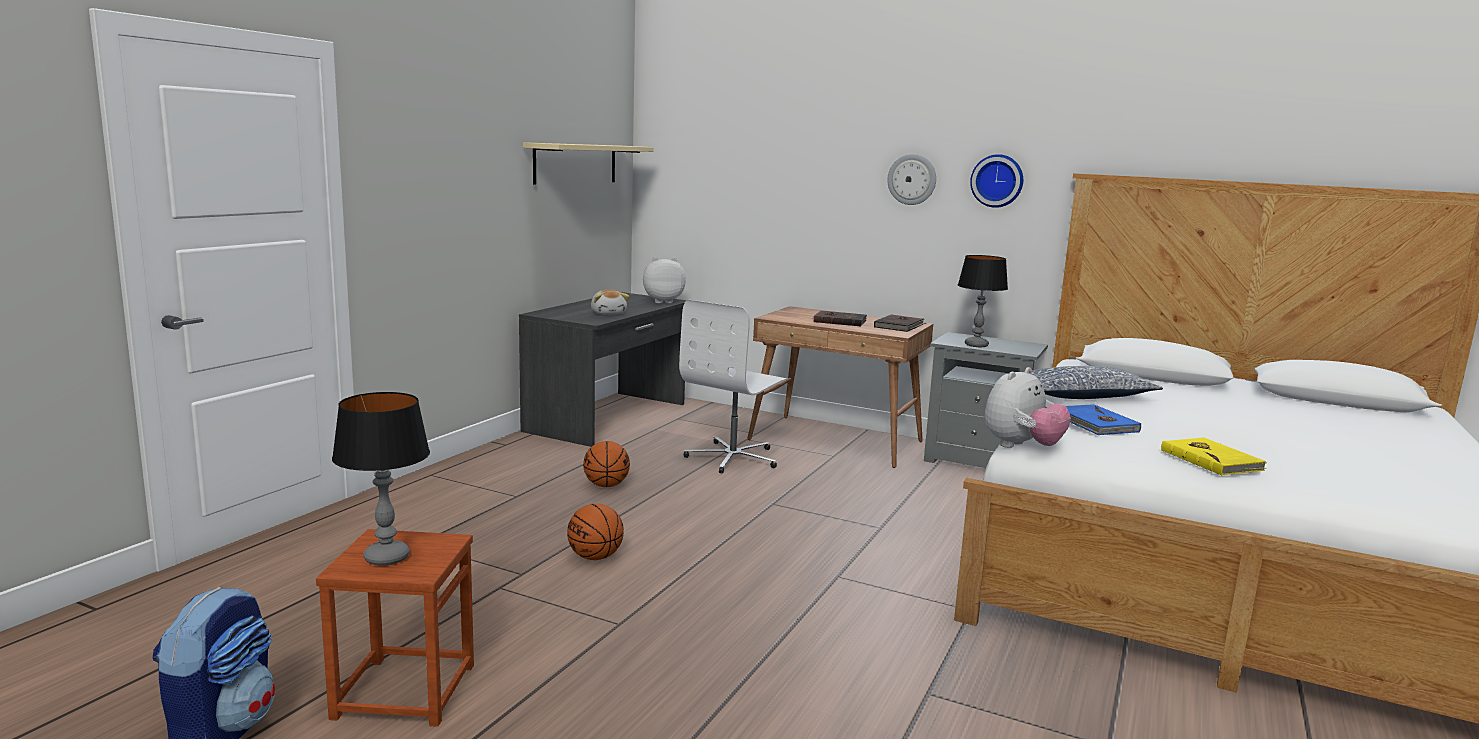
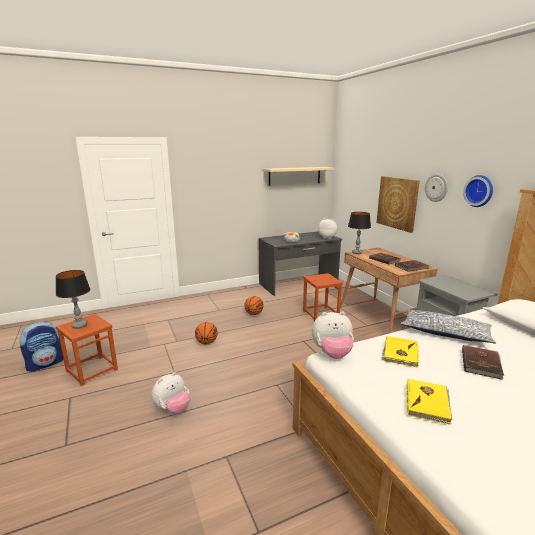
camera: 40 degrees right, 5 degrees up
(727, 676) = (172, 409): none -> plush toy
(733, 458) = (320, 314): white office chair -> brown stool
(824, 214) = (397, 203): none -> picture
(976, 345) = (443, 286): table lamp -> table lamp (357, 253)
(1094, 424) = (400, 353): blue book -> yellow book
(1177, 414) = (481, 363): none -> brown book

